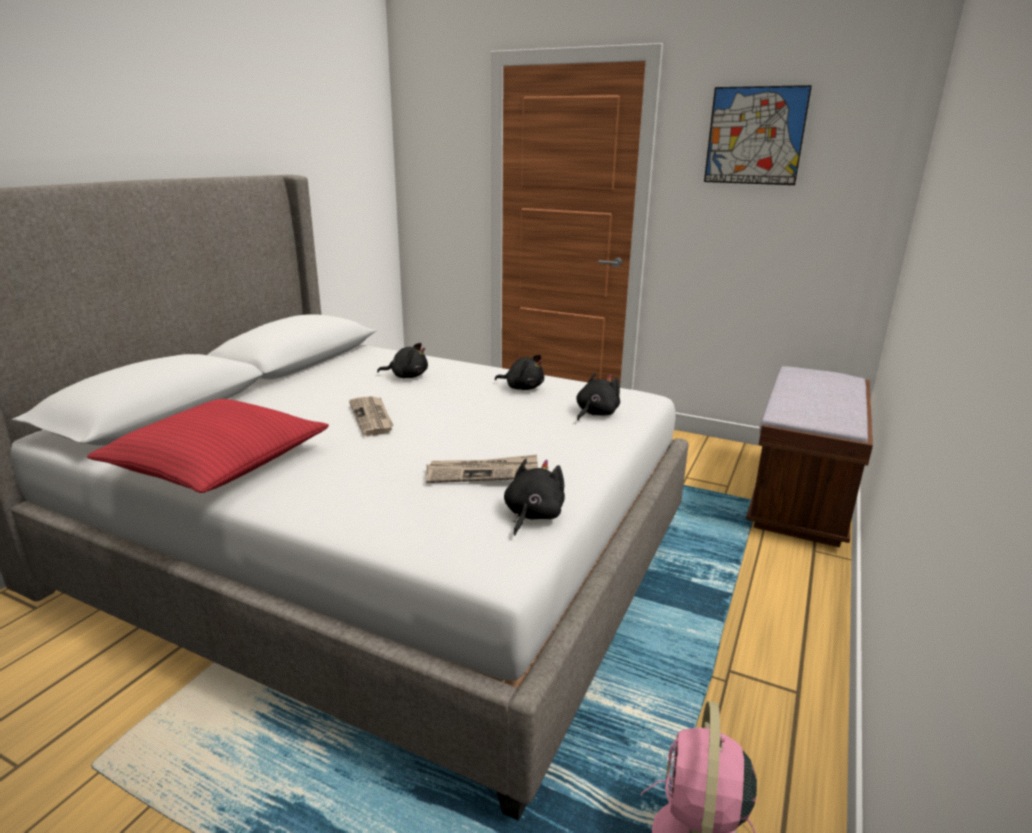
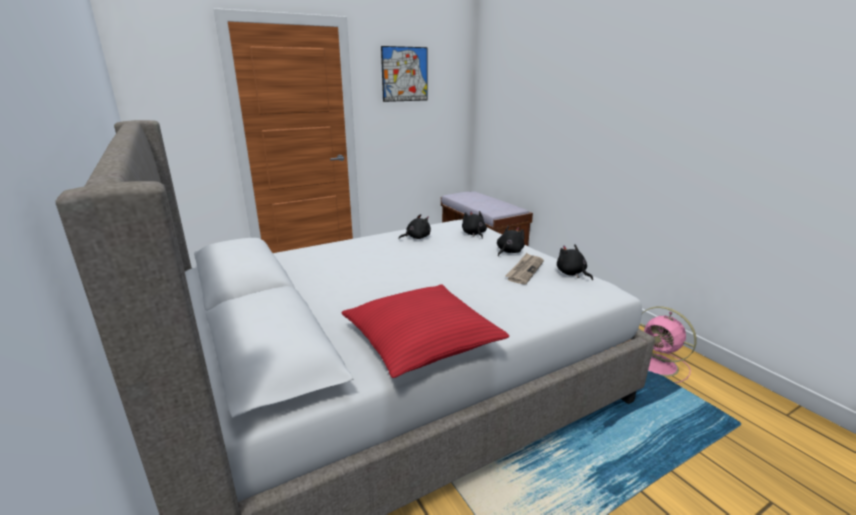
camera: 55 degrees left, 0 degrees up
(372, 417) = (410, 280): newspaper -> none
(407, 376) = (348, 257): black plush toy -> black plush toy (509, 251)

